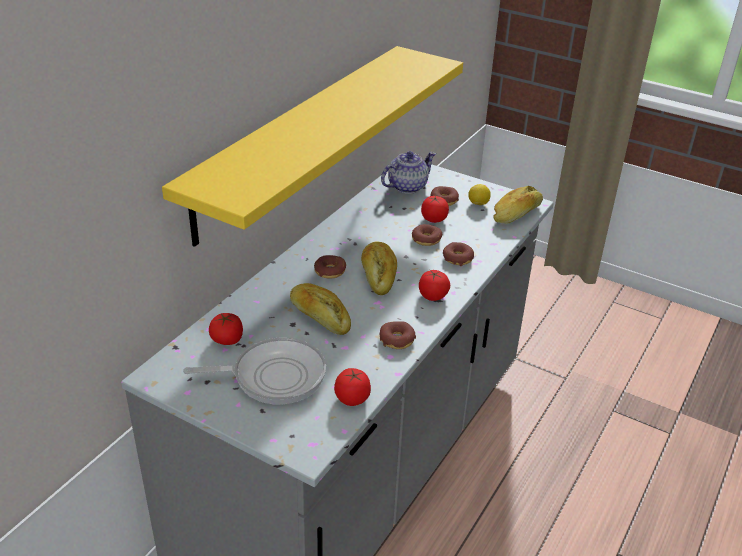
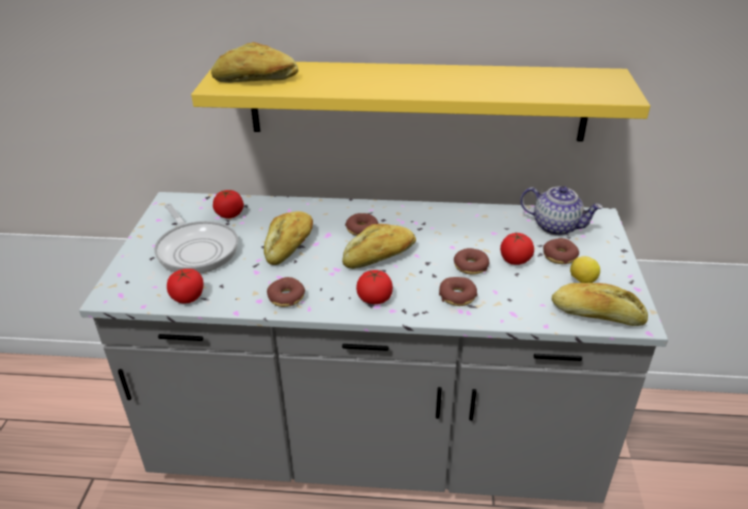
camera: 65 degrees right, 0 degrees up
(249, 178) = (256, 80): none -> bread

